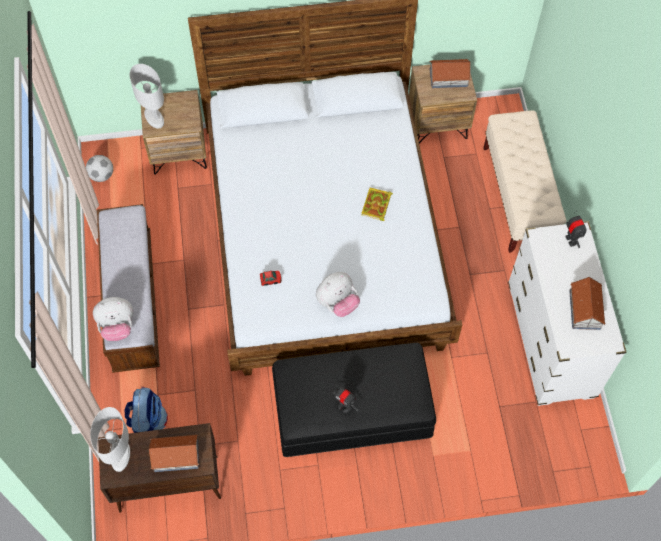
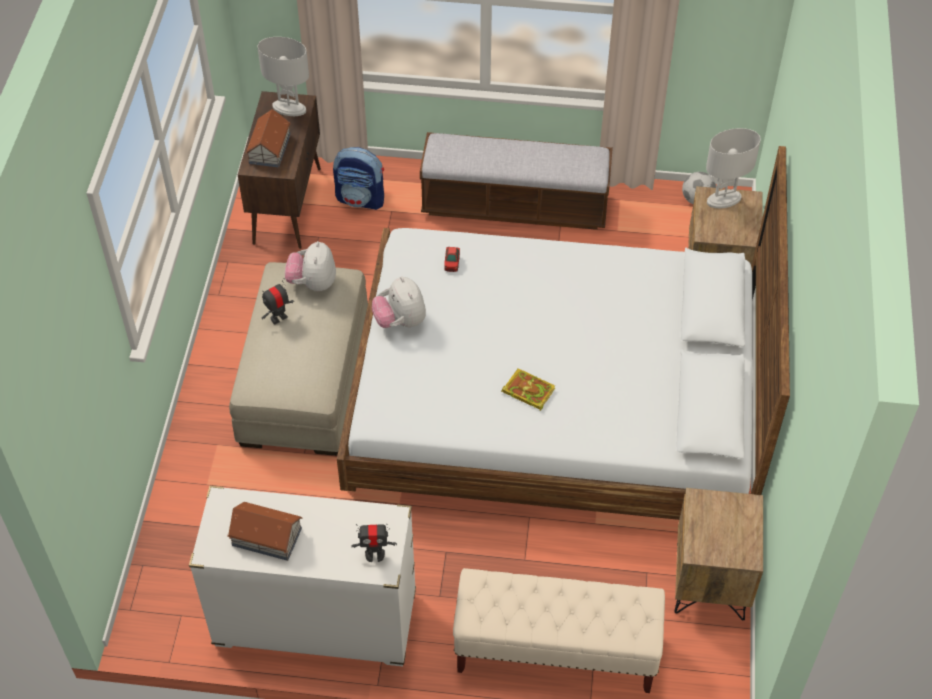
camera: 105 degrees right, 10 degrees down
(117, 326) = (451, 143): plush toy -> plush toy (313, 283)
(352, 410) = (305, 378): black ottoman -> beige ottoman
(448, 77) = (733, 536): toy house -> none

